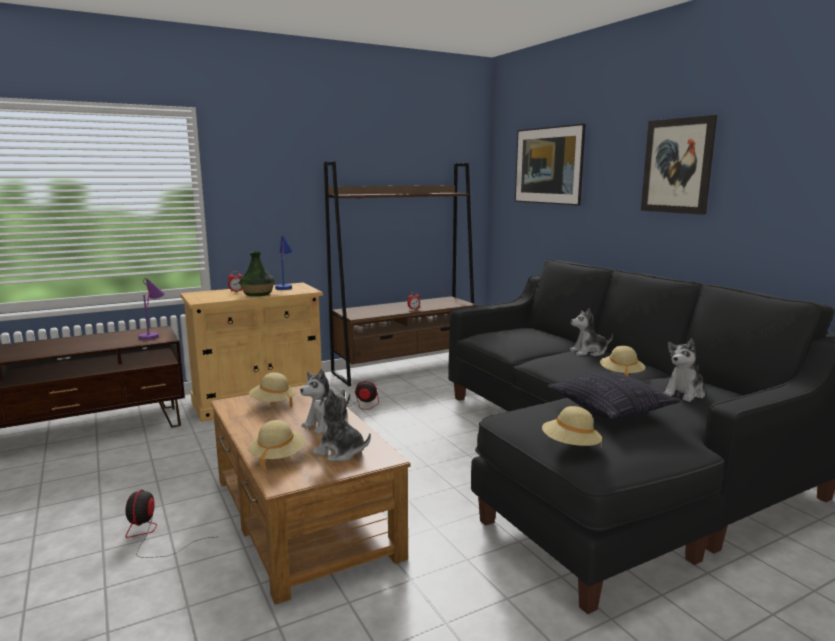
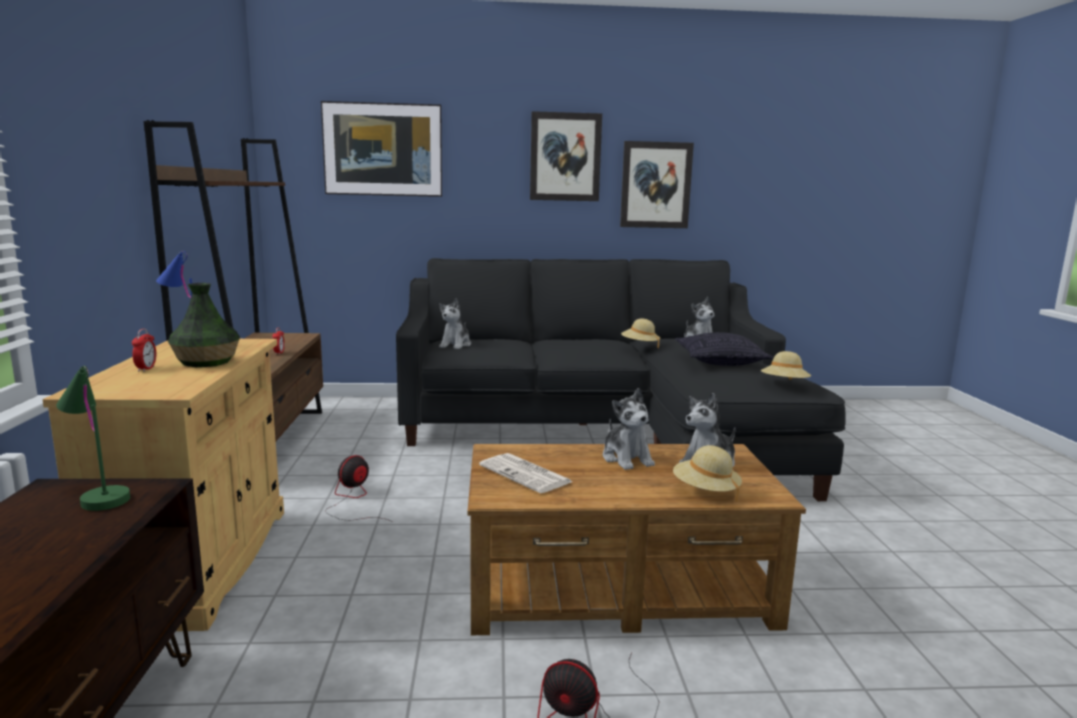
camera: 65 degrees left, 0 degrees up
(154, 335) = (97, 495): purple table lamp -> green table lamp
(273, 403) = (526, 474): beige hat -> newspaper
(589, 352) = (559, 341): plush toy -> plush toy (456, 345)
(773, 197) = (655, 185): none -> picture

